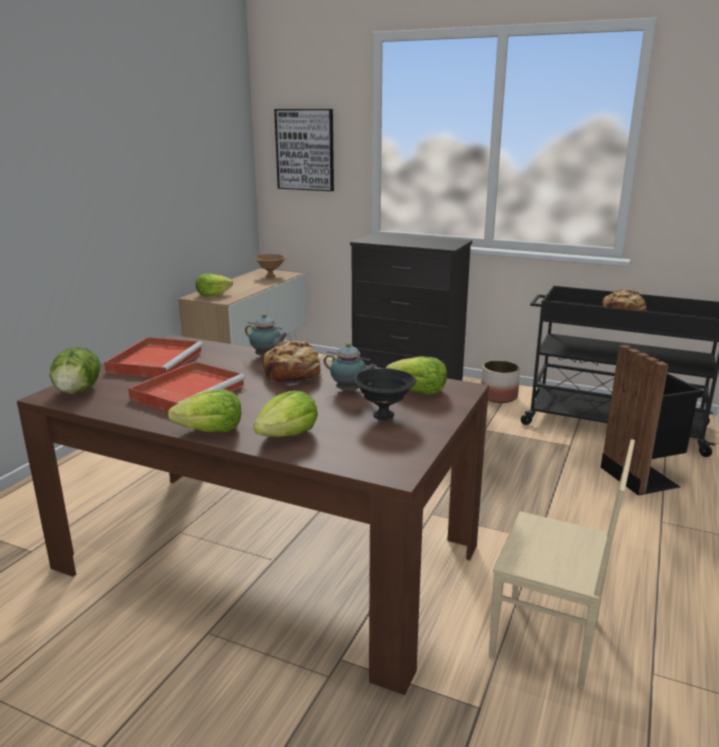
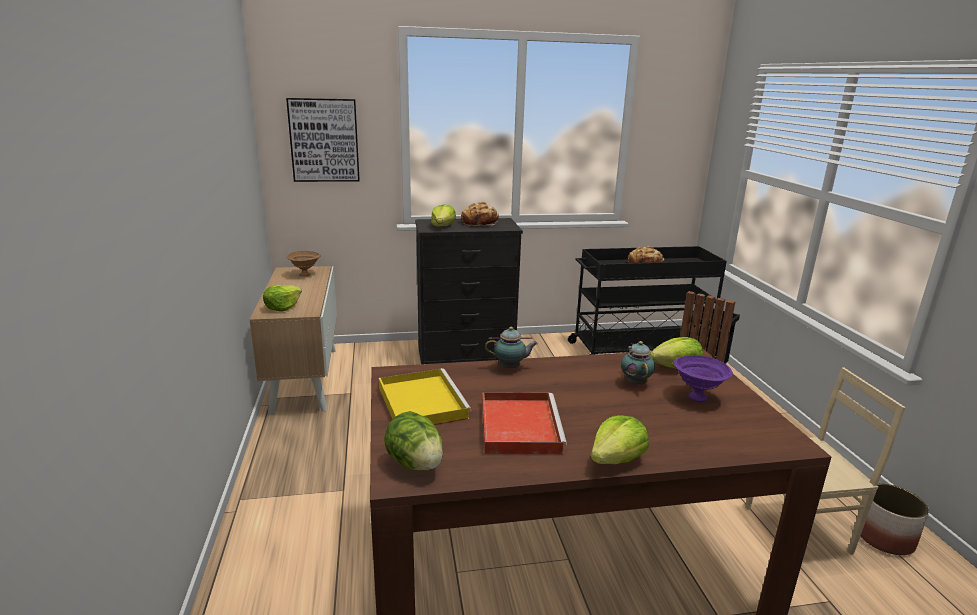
camera: 35 degrees left, 0 degrees up
(156, 361) = (421, 402): red tray -> yellow tray
(288, 435) = (675, 440): lettuce -> lettuce (443, 226)
(293, 375) = (567, 380): bread -> bread (480, 223)
(350, 391) = (635, 382): teapot -> teapot turned 90 degrees counterclockwise
(383, 415) = (696, 397): black bowl -> purple bowl
(498, 397) = (543, 347): planter -> planter (884, 538)

